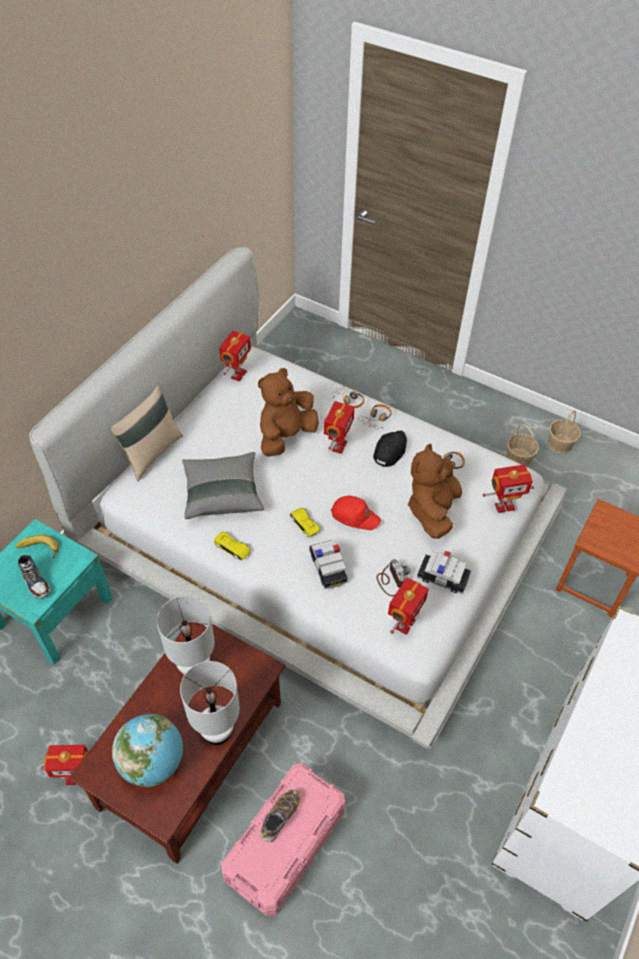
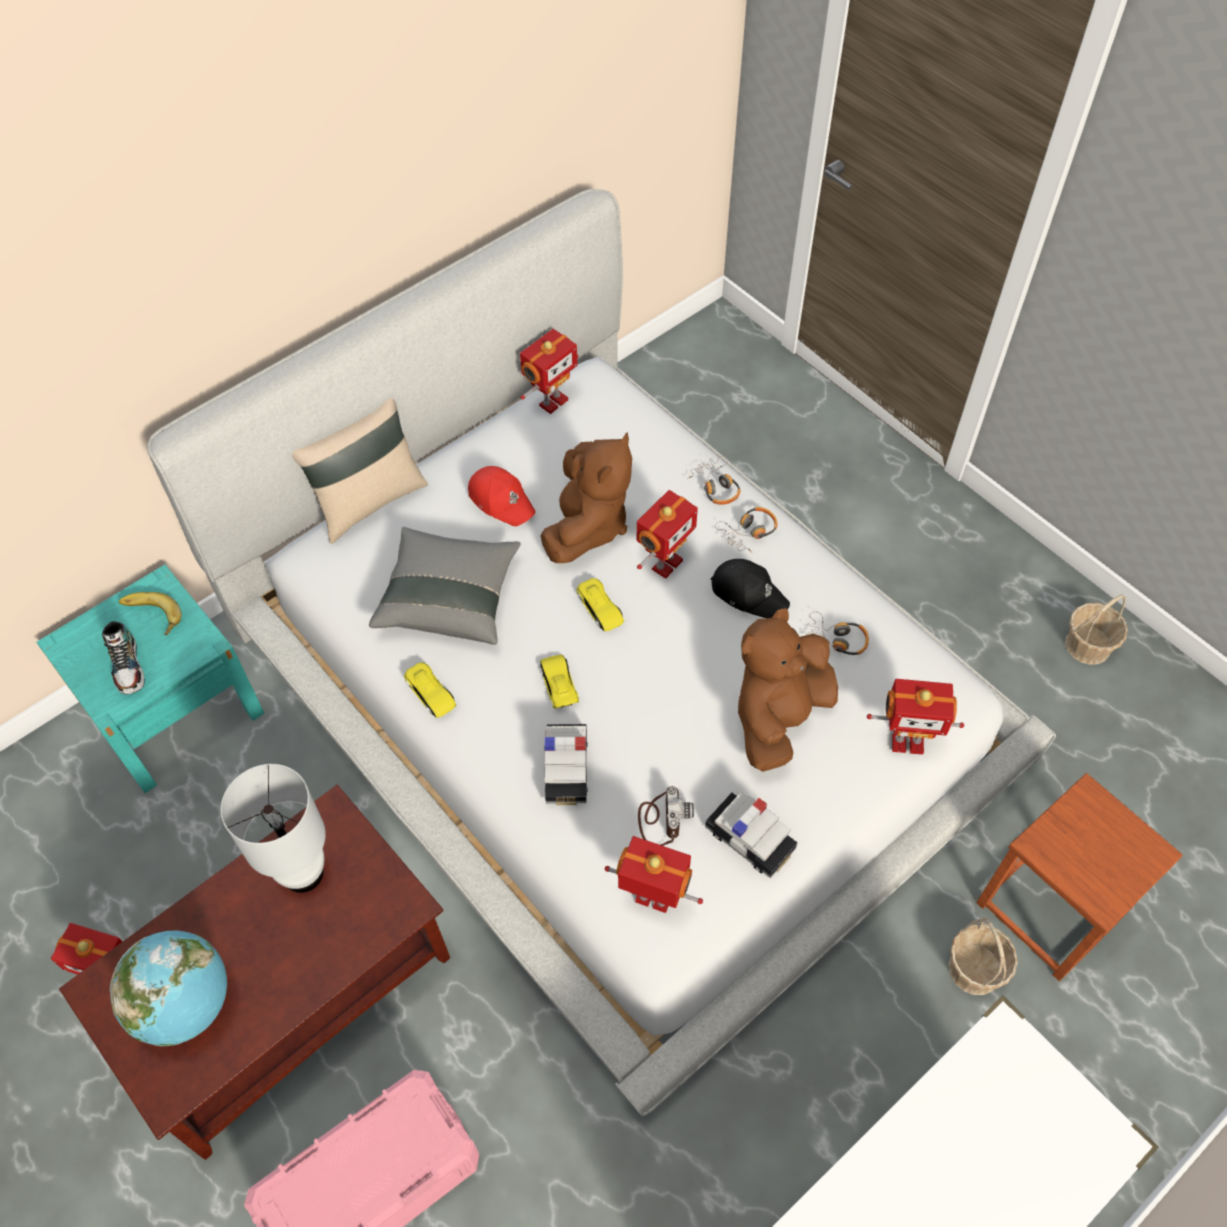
camera: 20 degrees right, 5 degrees up
(217, 733) = (296, 988): white table lamp -> none
(280, 817) = (358, 1149): shoe -> none
(286, 436) = (587, 526): brown plush toy -> brown plush toy turned 135 degrees clockwise
(311, 478) = (600, 608): none -> yellow toy car
(355, 516) = (645, 692): red cap -> red cap (501, 500)
(389, 450) = (748, 593): black cap -> black cap turned 75 degrees clockwise
(404, 623) = (653, 900): toy robot -> toy robot turned 120 degrees counterclockwise
(518, 458) = (1002, 652): basket -> basket (974, 968)

